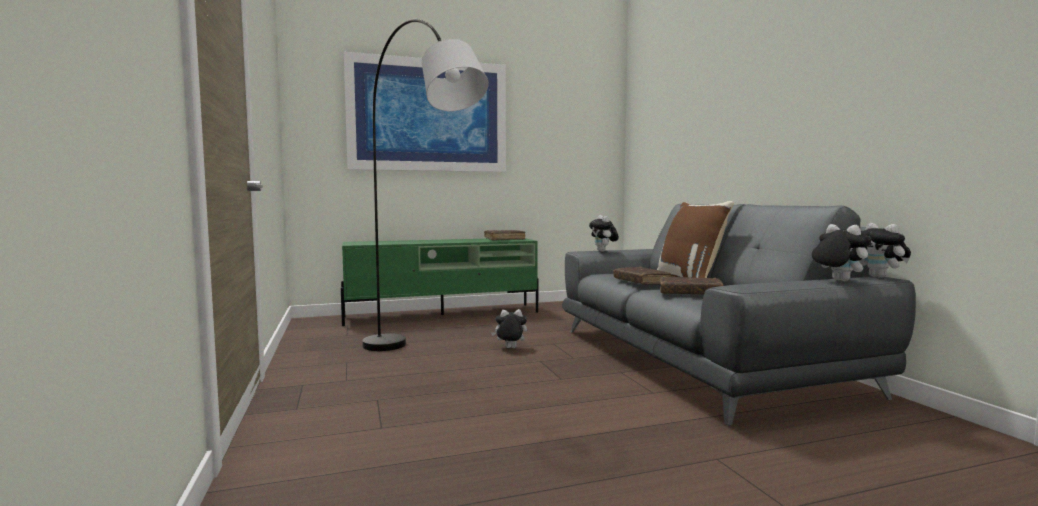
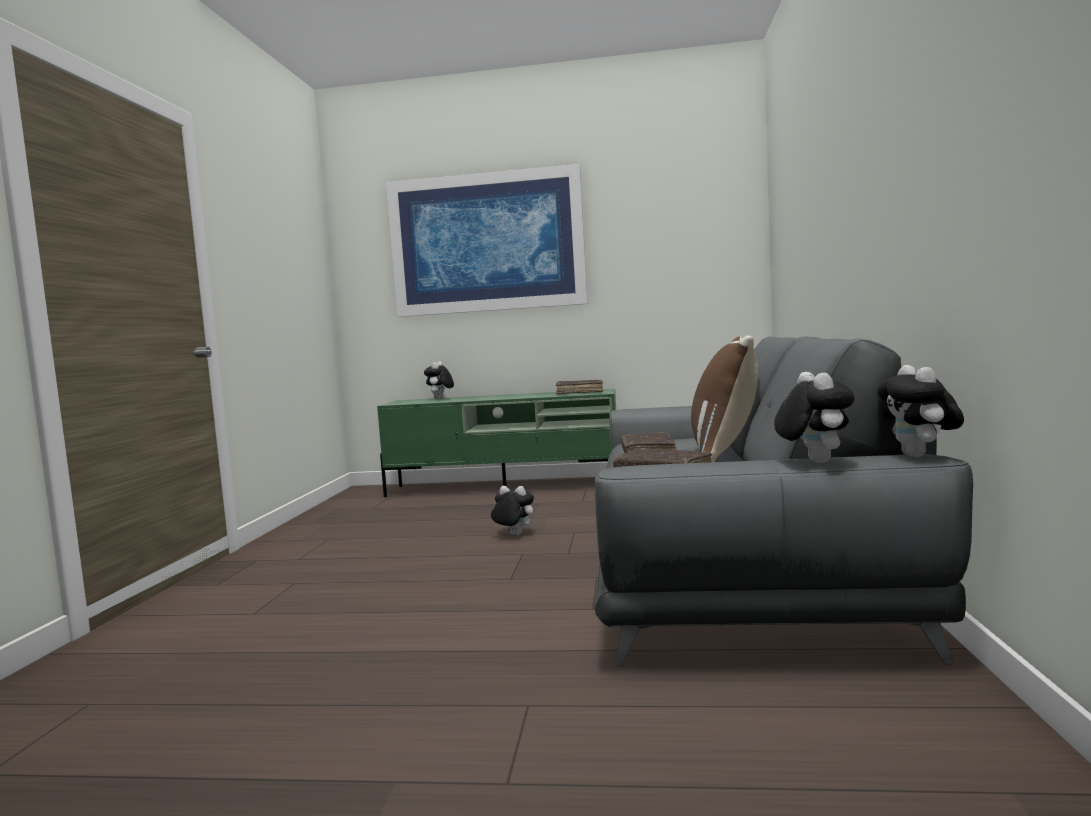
camera: 25 degrees right, 0 degrees up
(420, 365) = (390, 548): grey floor lamp -> none
(603, 251) = (655, 409): plush toy -> plush toy (440, 399)

